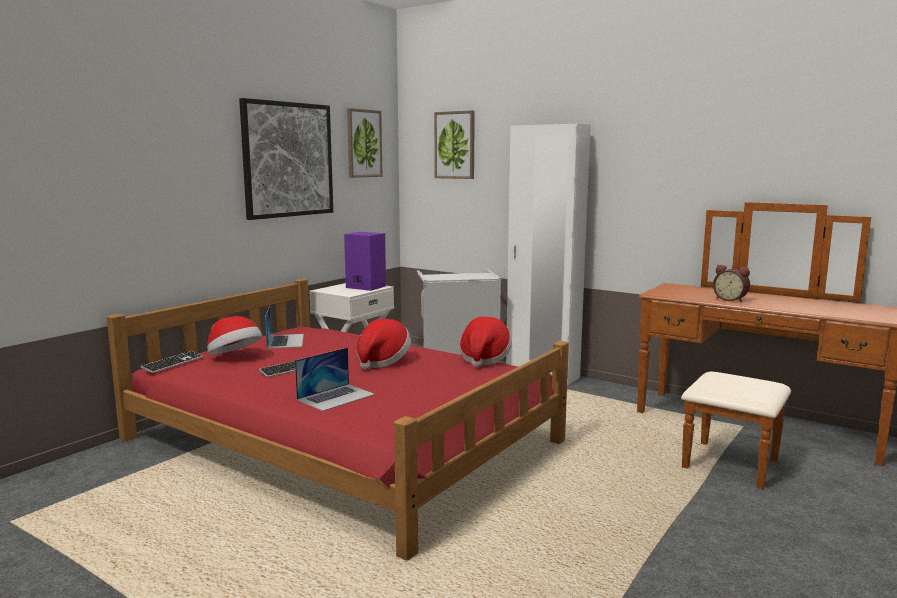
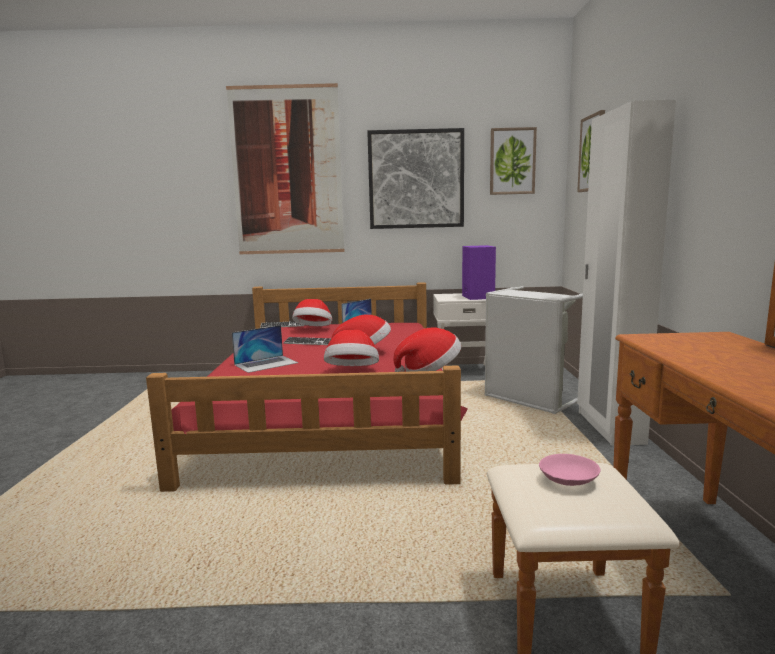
camera: 55 degrees right, 0 degrees up
(146, 144) = (287, 171): none -> picture
(336, 397) = (266, 363): laptop -> laptop turned 45 degrees counterclockwise
(437, 377) = (352, 372): none -> hat
(730, 299) = (722, 365): alarm clock -> none
(730, 381) = (567, 480): none -> pink bowl

